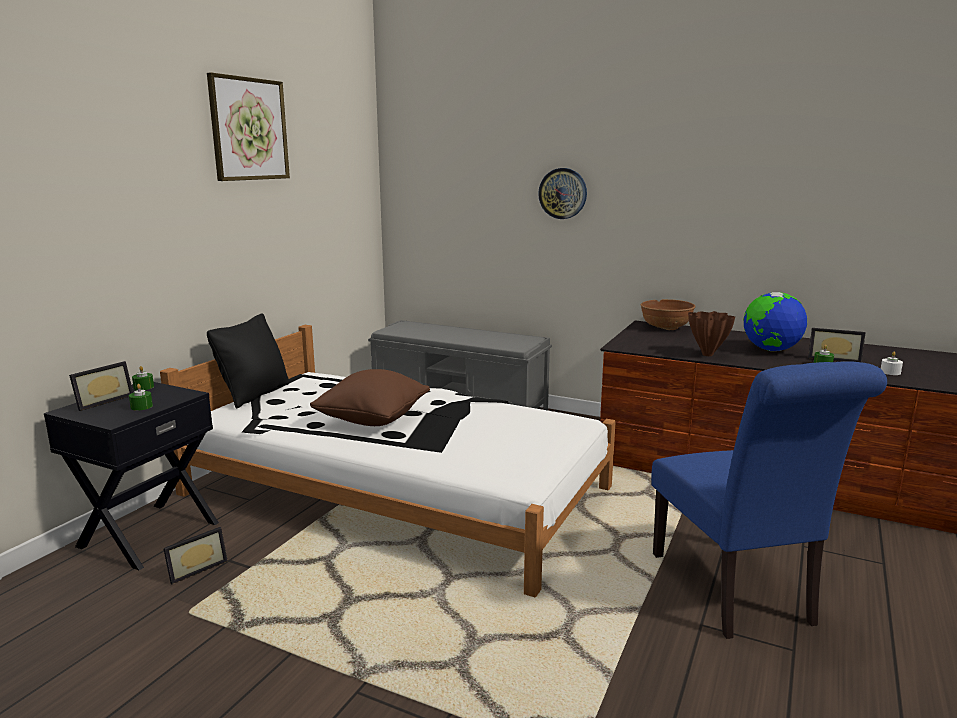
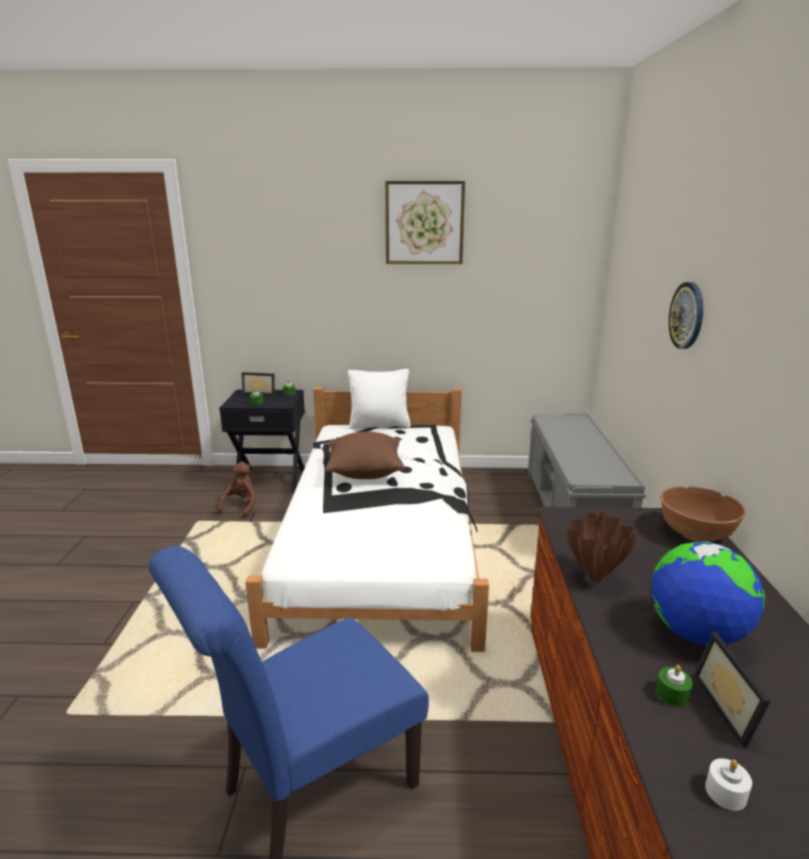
camera: 65 degrees right, 5 degrees up
(196, 568) = (241, 506): picture frame -> brown plush toy
(255, 394) = (379, 425): black pillow -> white pillow

